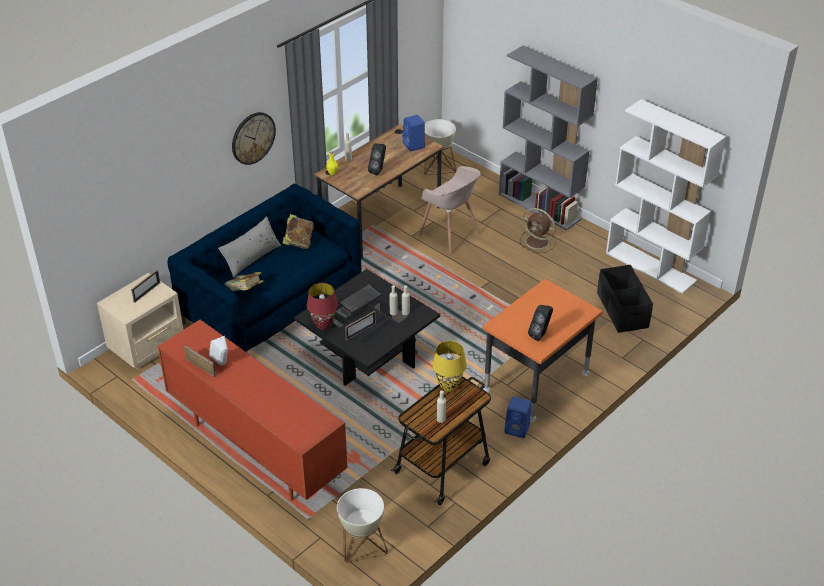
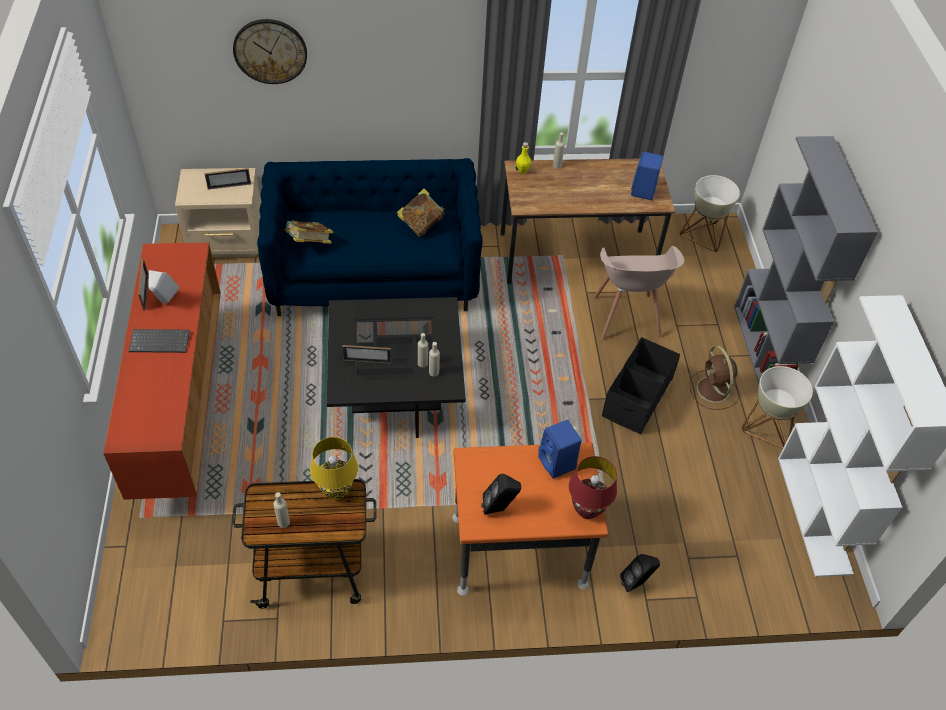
camera: 40 degrees right, 10 degrees up
(251, 258) = (362, 213): grey pillow -> none
(253, 138) = (430, 80): wall clock -> wall clock (270, 51)
(323, 325) = (342, 328): red table lamp -> red table lamp (586, 510)
(360, 299) = (410, 325): keyboard -> keyboard (161, 341)
(362, 548) = (143, 590): planter -> planter (766, 429)
(378, 171) = (571, 197): black speaker -> black speaker (636, 583)
(518, 429) = (433, 590): blue speaker -> blue speaker (558, 463)
(622, 310) = (714, 542): black storage box -> black storage box (636, 398)

